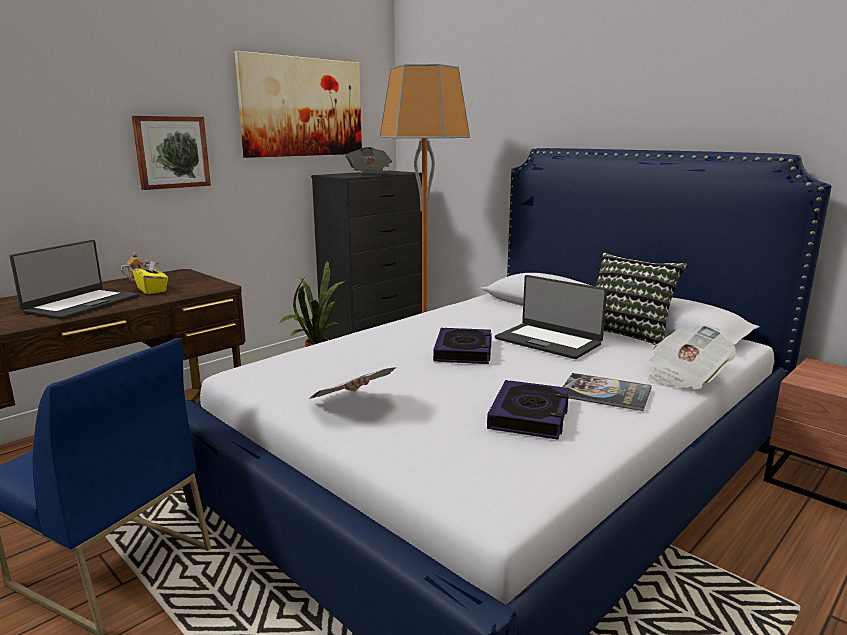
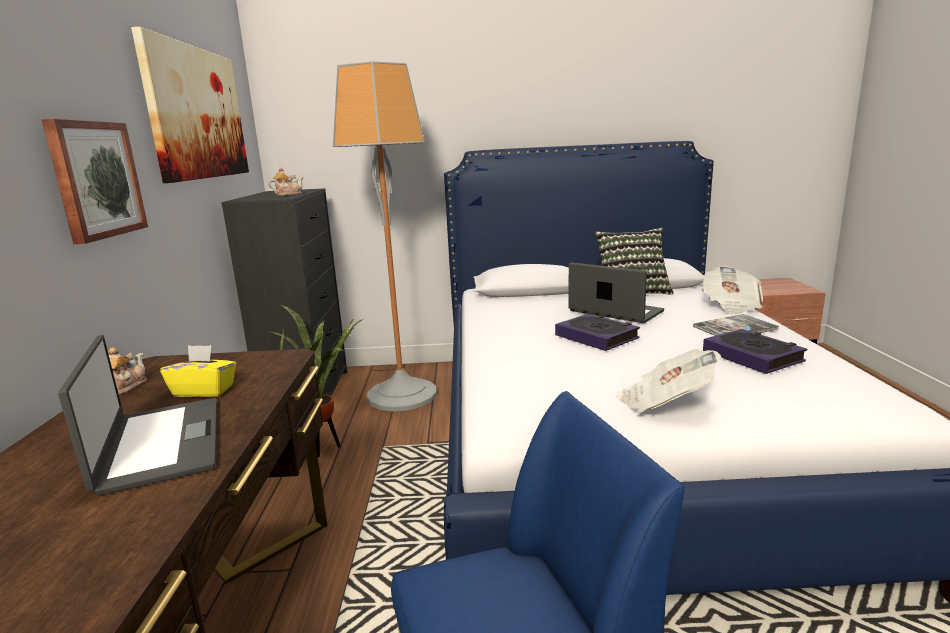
camera: 45 degrees left, 0 degrees up
(369, 174) = (288, 194): newspaper -> teapot
(548, 341) = (615, 312): laptop -> laptop turned 135 degrees counterclockwise

